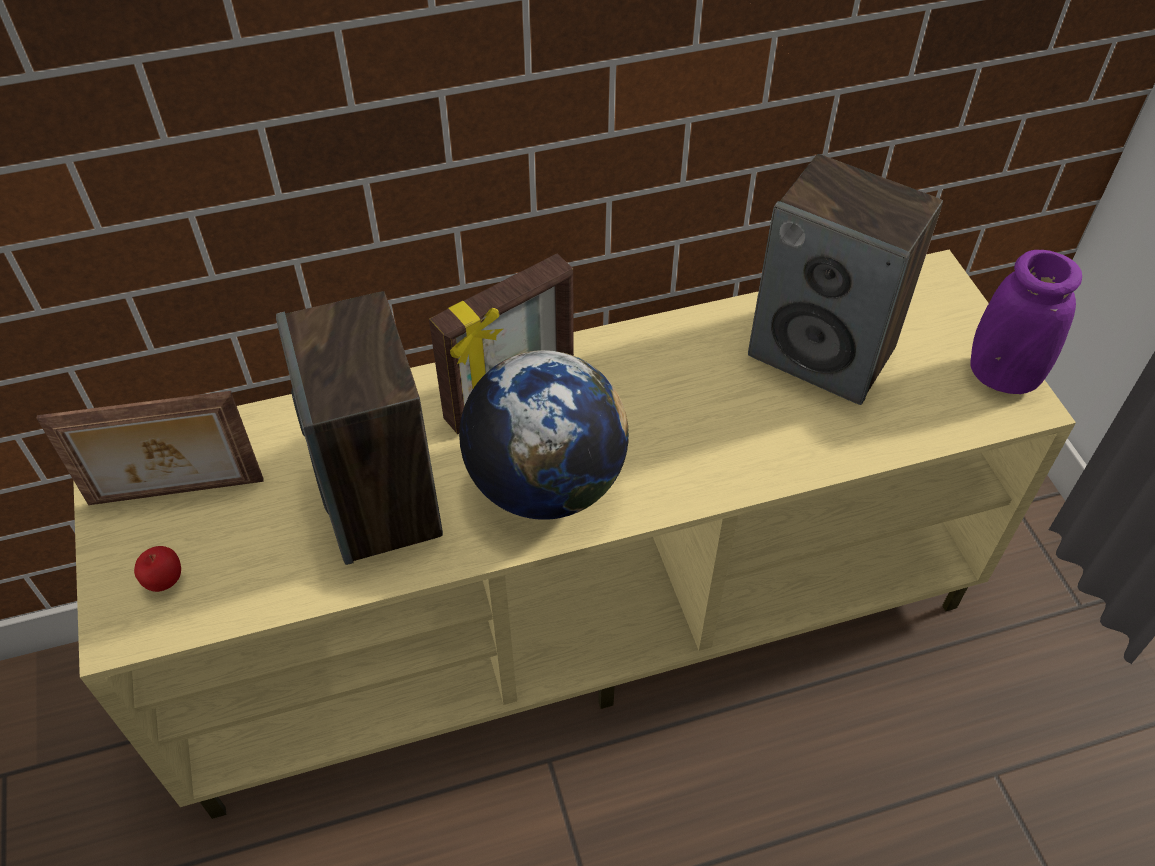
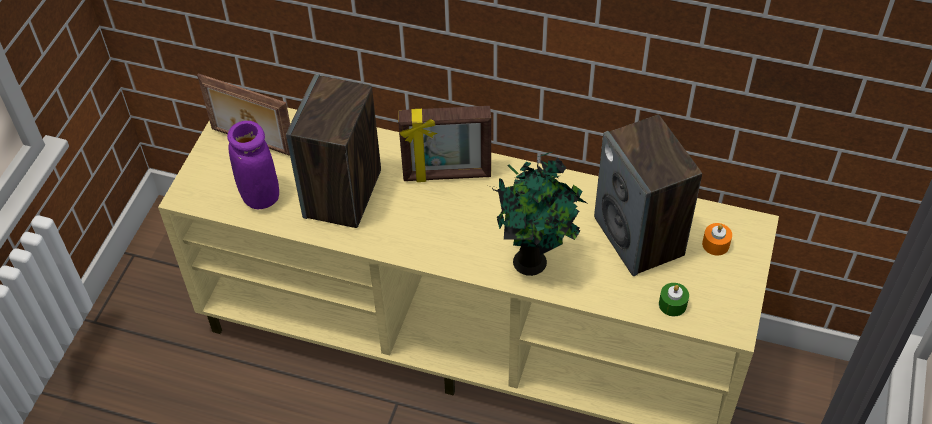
camera: 35 degrees right, 0 degrees up
(165, 581) = (220, 183): apple -> none
(545, 483) = (427, 229): globe -> none
(723, 452) = (533, 261): none -> potted plant
(915, 316) = (715, 244): none -> orange candle
(936, 415) = (672, 304): none -> green candle
(1002, 375) = (734, 304): purple vase -> purple vase (260, 195)

